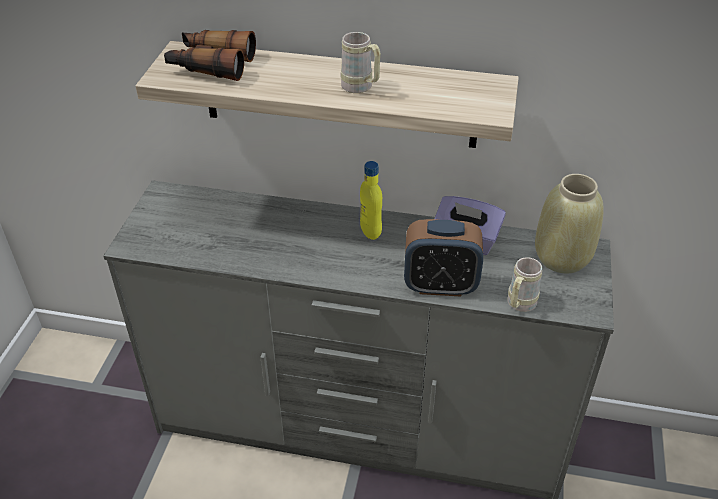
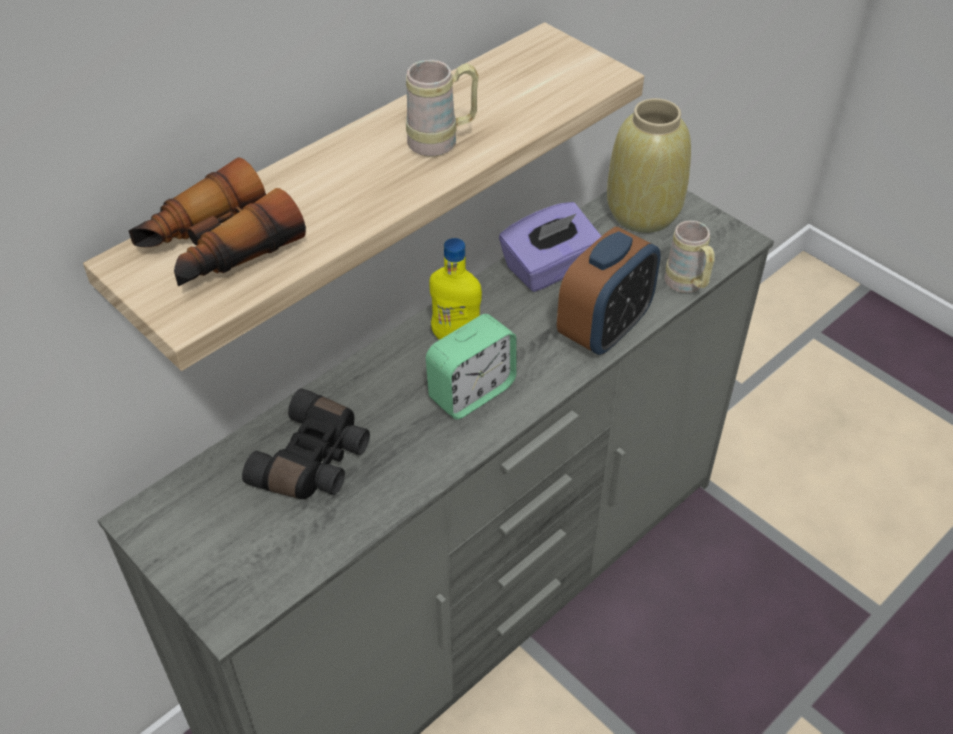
camera: 55 degrees left, 5 degrees up
(240, 225) = (315, 461): none -> black binoculars
(337, 256) = (471, 392): none -> alarm clock

